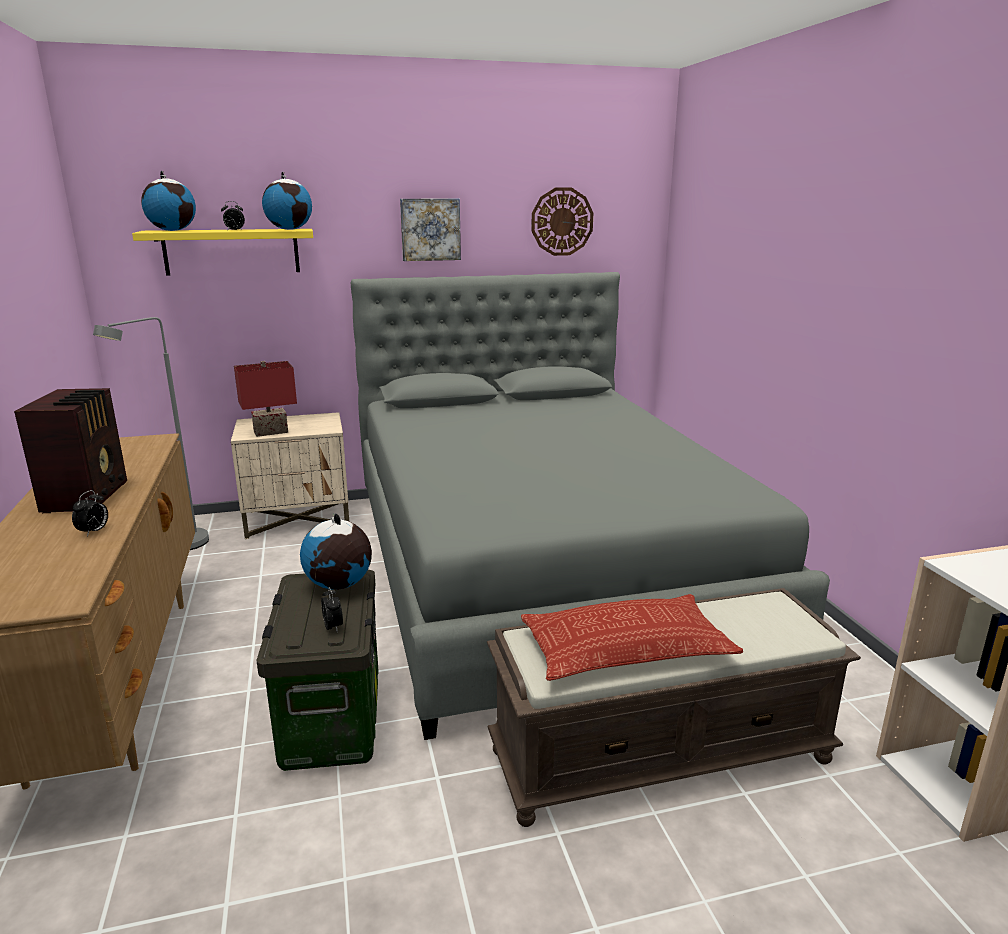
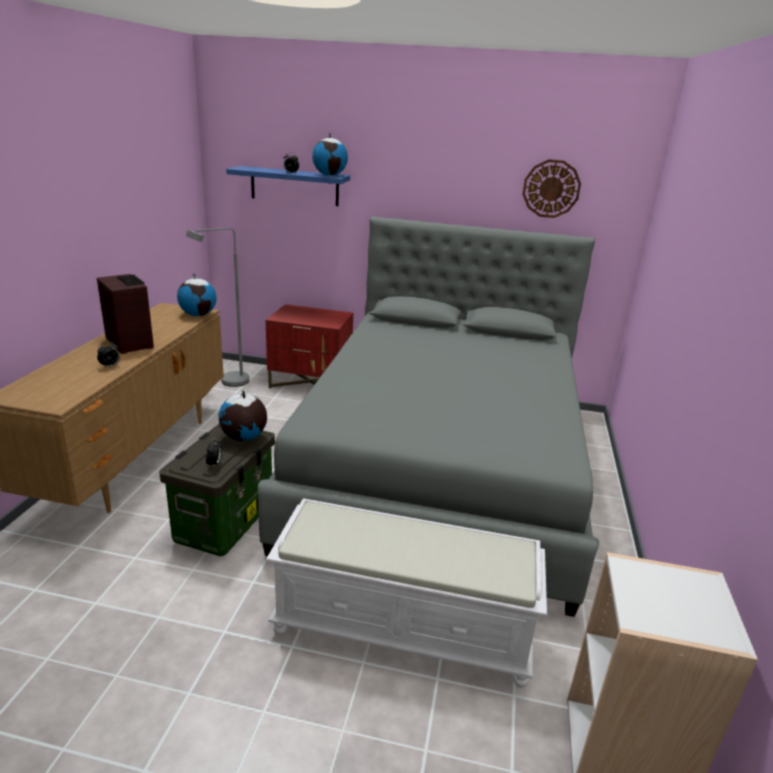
camera: 25 degrees right, 5 degrees up
(88, 496) = (130, 342): radio -> radio turned 60 degrees counterclockwise
(172, 230) = (255, 168): globe -> globe (198, 315)
(231, 251) = (294, 186): yellow shelf -> blue shelf
(270, 432) = (294, 319): red table lamp -> none
(299, 519) = (311, 383): beige nightstand -> red nightstand
(430, 229) = (438, 184): picture -> none
(626, 648) = (369, 541): pillow -> none
(661, 753) = (404, 627): brown bench -> white bench

